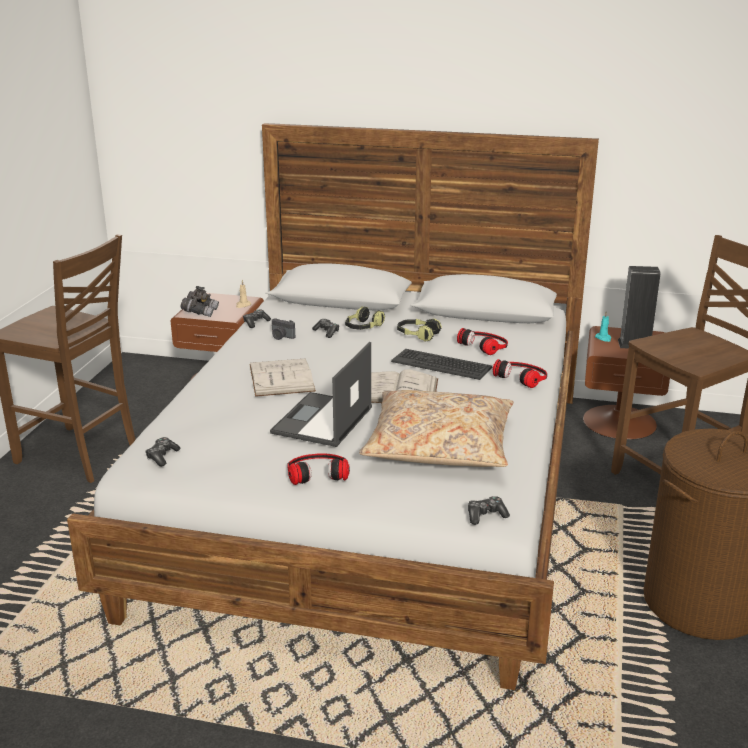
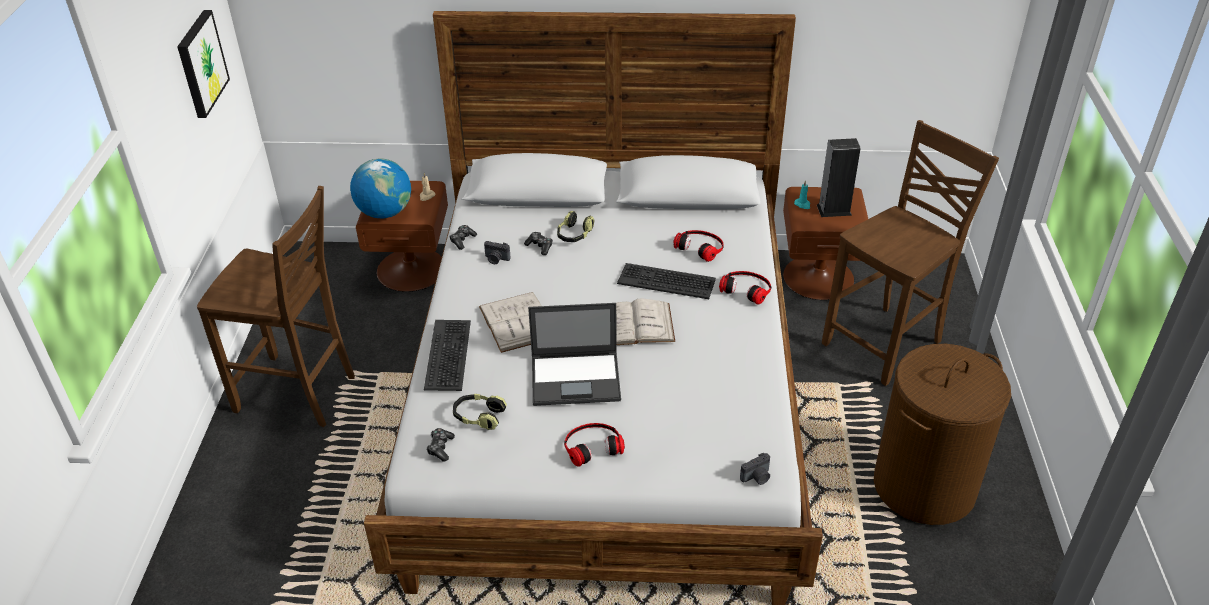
camera: 10 degrees left, 15 degrees up
(48, 141) = (200, 63): none -> picture
(200, 312) = (385, 212): grey binoculars -> globe
(204, 394) = (449, 355): none -> keyboard
(322, 420) = (577, 378): laptop -> laptop turned 105 degrees counterclockwise
(417, 335) = (631, 240): headphones -> headphones (479, 417)
(439, 445) = (693, 394): beige pillow -> none
(486, 515) = (757, 477): game controller -> camera

